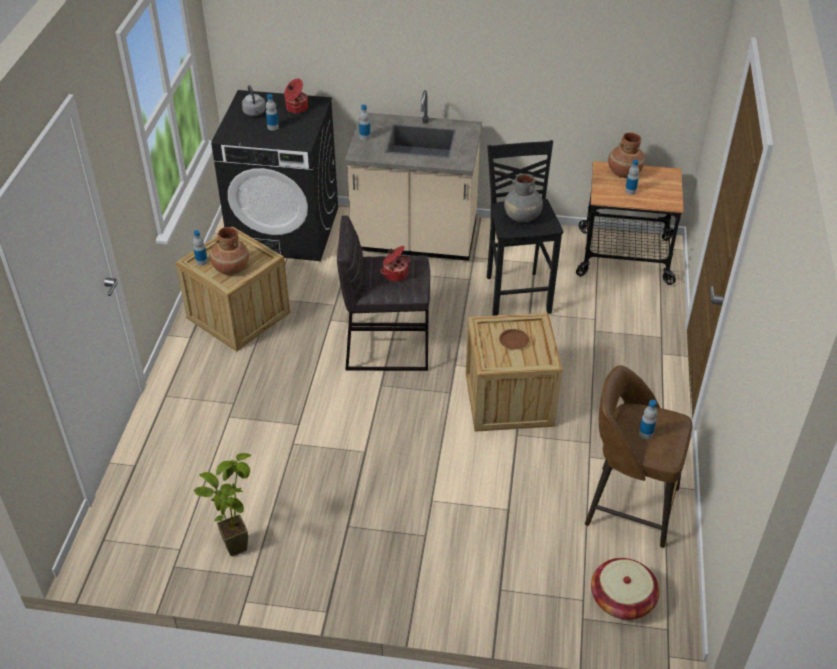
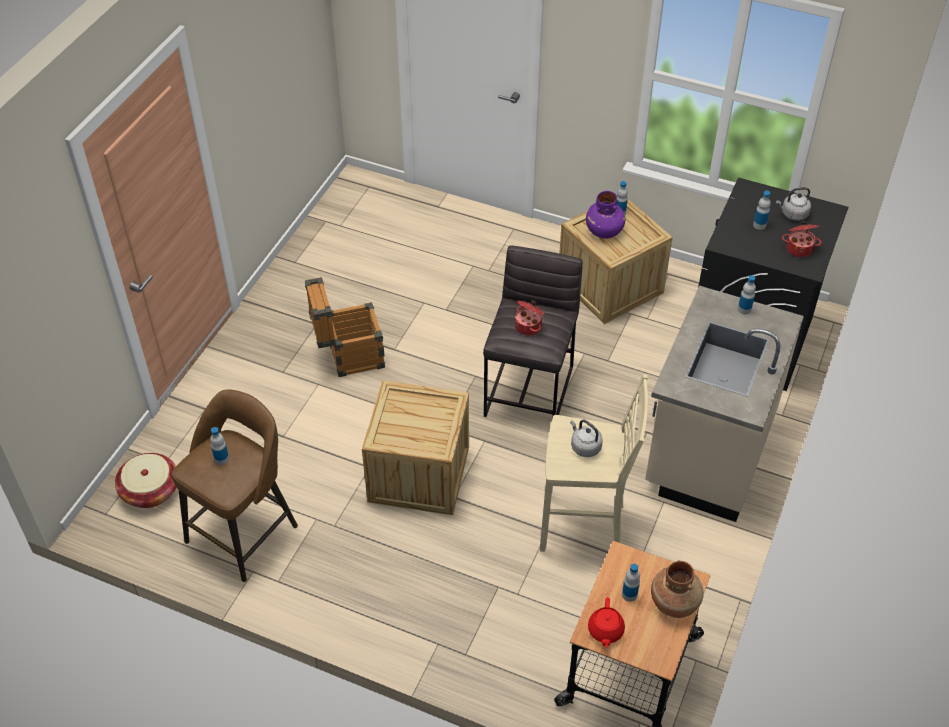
camera: 105 degrees right, 5 degrees up
(230, 268) = (604, 231): brown vase -> purple vase
(236, 540) = (334, 256): potted plant -> none
(386, 485) = (348, 357): none -> crate
(513, 341) = (420, 422): brown plate -> none
(516, 293) = (584, 527): black stool -> beige stool
(522, 217) = (584, 446): grey vase -> grey kettle
(665, 198) = (605, 631): none -> red teapot

